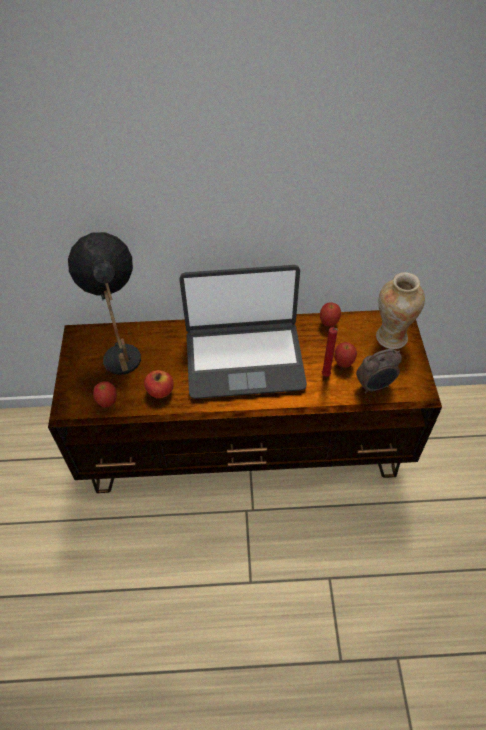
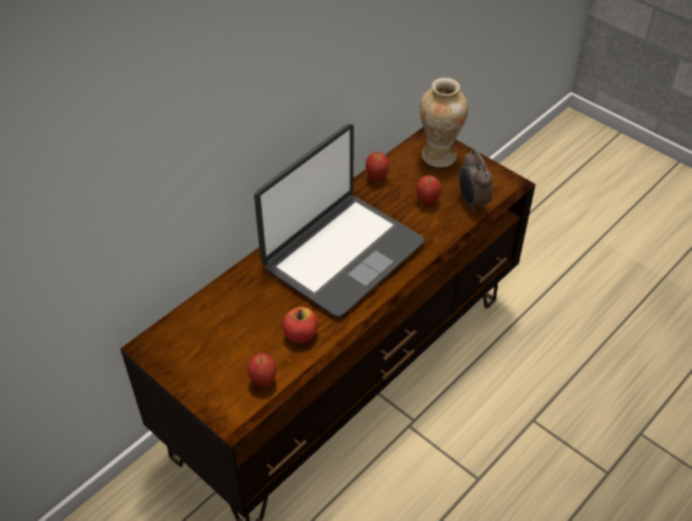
camera: 45 degrees left, 5 degrees down
(122, 348) = (213, 326): black table lamp -> none
(326, 376) = (426, 220): red candle -> none
(375, 386) = (472, 202): alarm clock -> alarm clock turned 135 degrees clockwise

